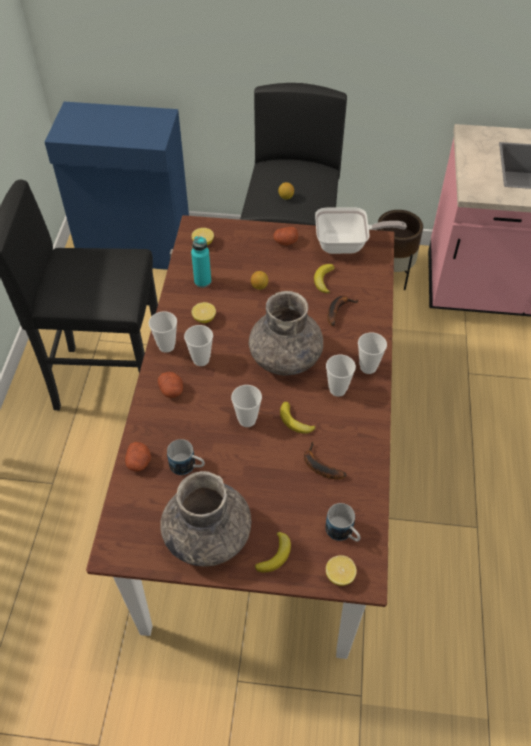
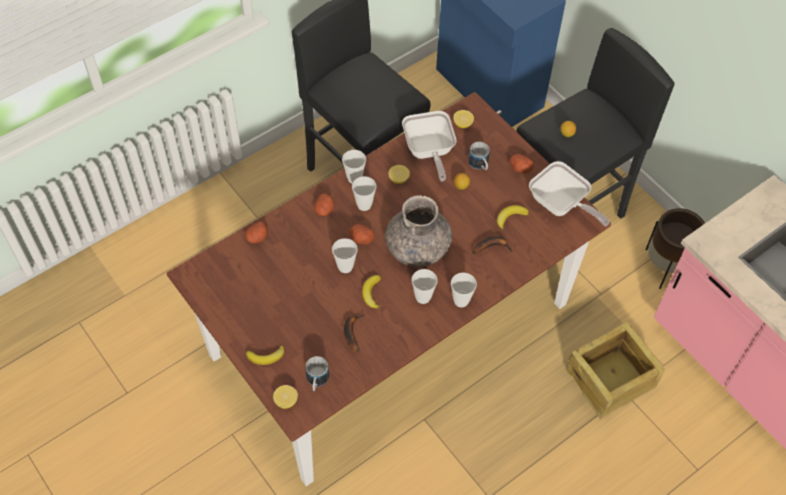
camera: 45 degrees right, 5 degrees up
(188, 466) = (280, 264): mug -> mug (480, 165)
(202, 281) = (428, 152): turquoise bottle -> frying pan
(207, 535) = (245, 312): grey vase -> none
(231, 387) = (361, 238): none -> potato
(448, 371) = (611, 379): none -> crate

